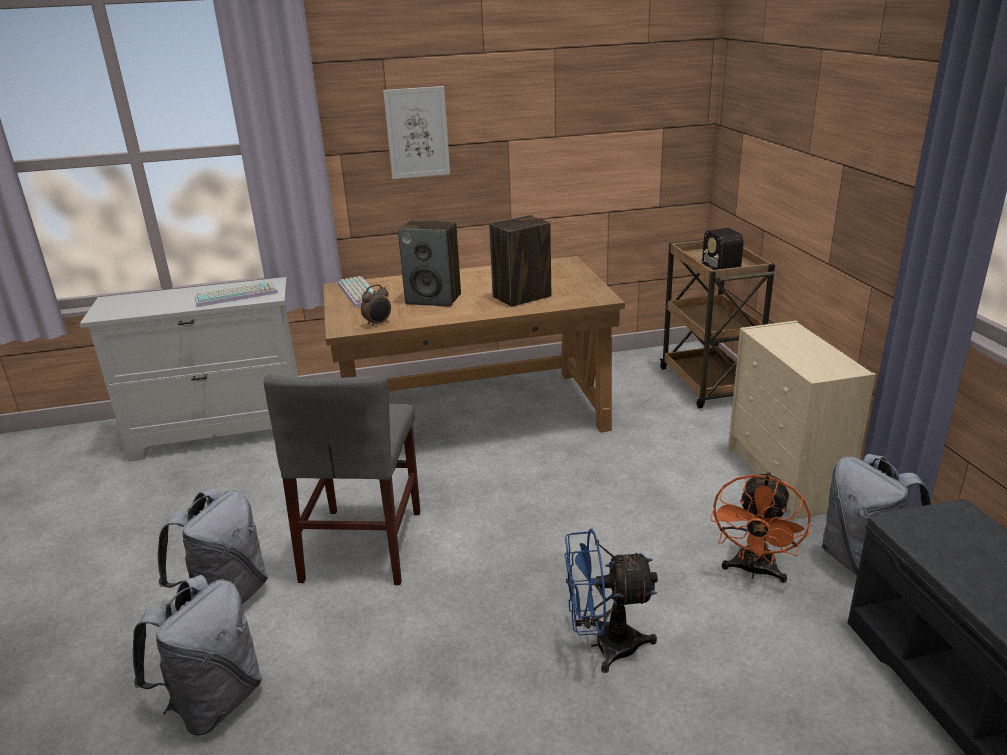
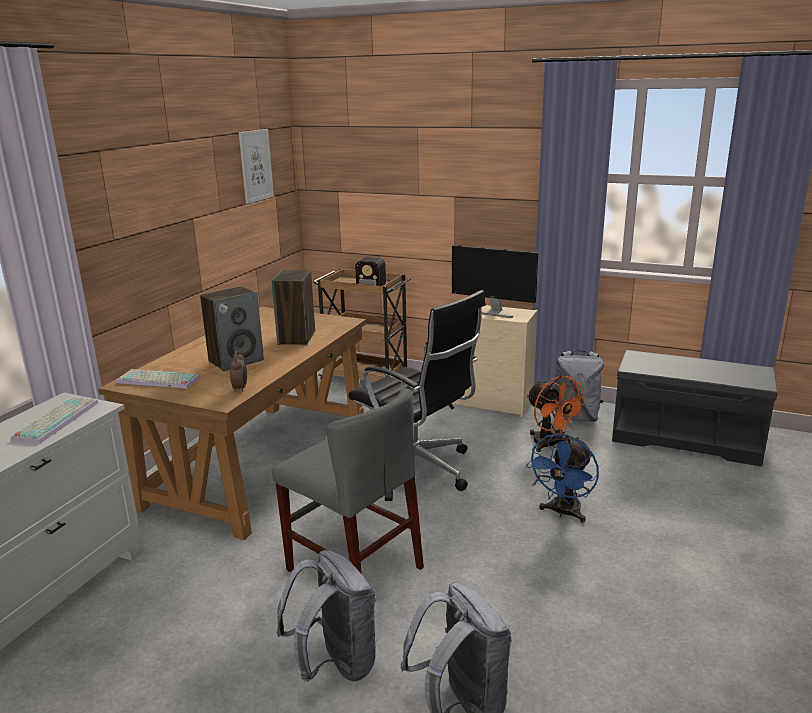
camera: 55 degrees left, 5 degrees down
(417, 133) = (133, 220): picture -> picture (256, 165)
(565, 502) = (416, 471): none -> black office chair
(806, 352) = (493, 312): none -> monitor

